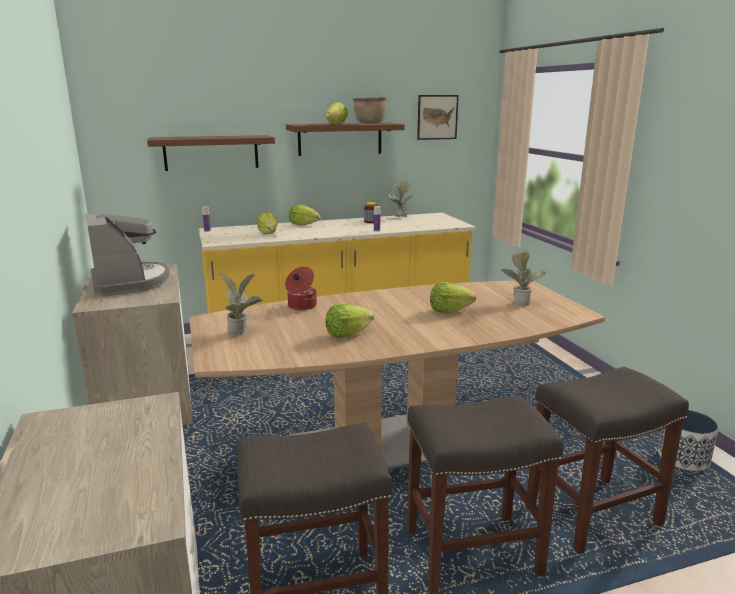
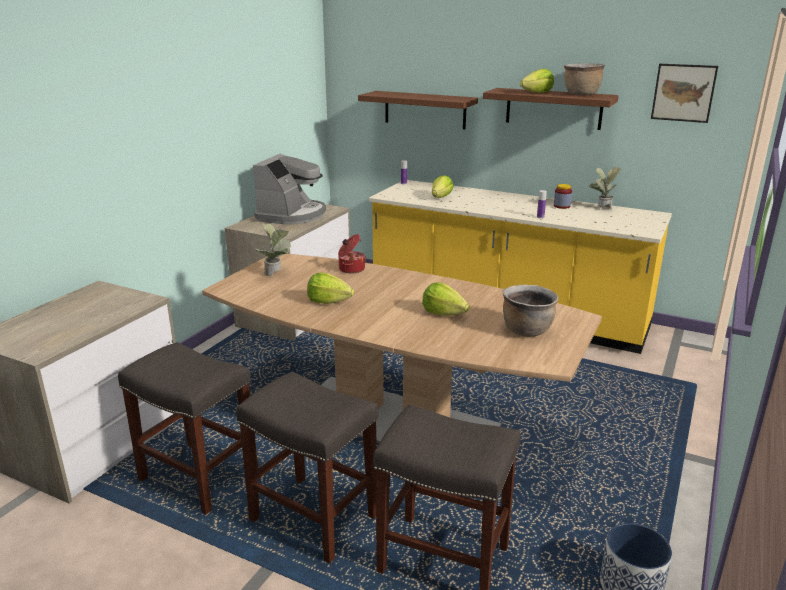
camera: 45 degrees right, 5 degrees up
(303, 224) = (491, 195): lettuce -> none
(520, 302) = (526, 330): potted plant -> brown cooking pot

